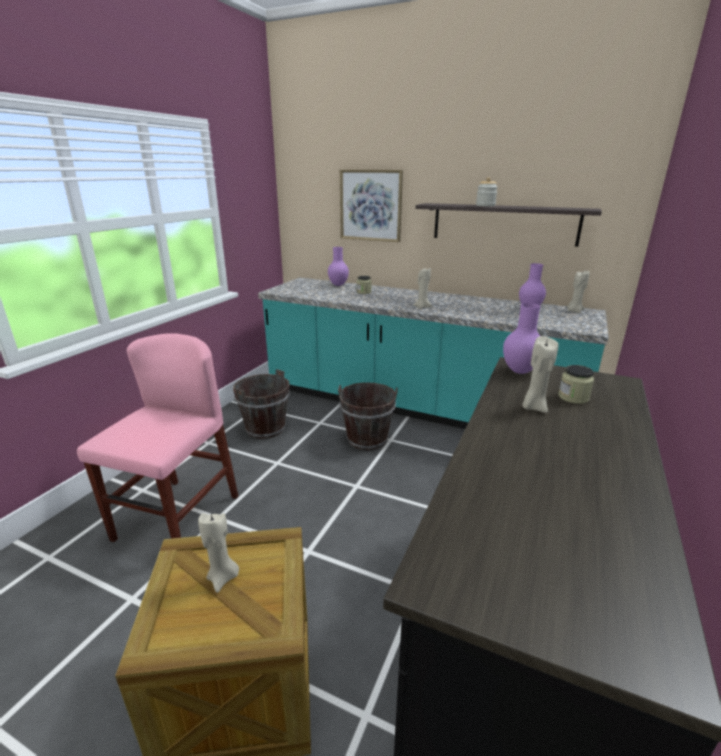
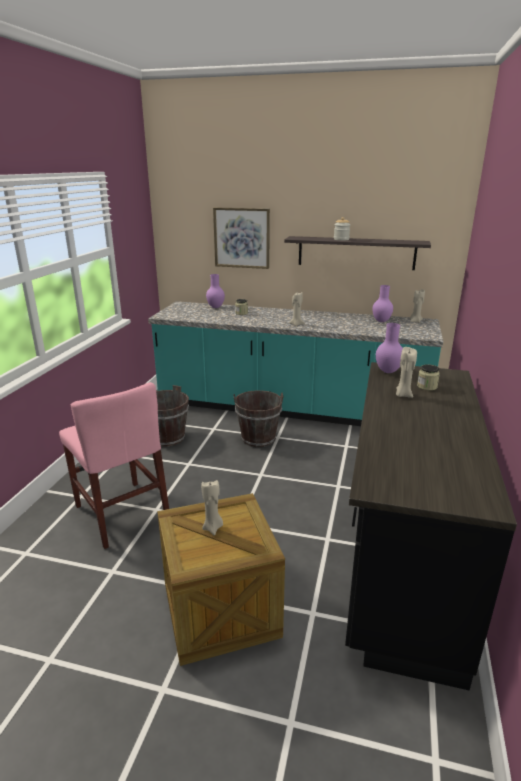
camera: 10 degrees left, 0 degrees up
(177, 517) = (121, 513): pink chair -> pink chair turned 135 degrees clockwise

